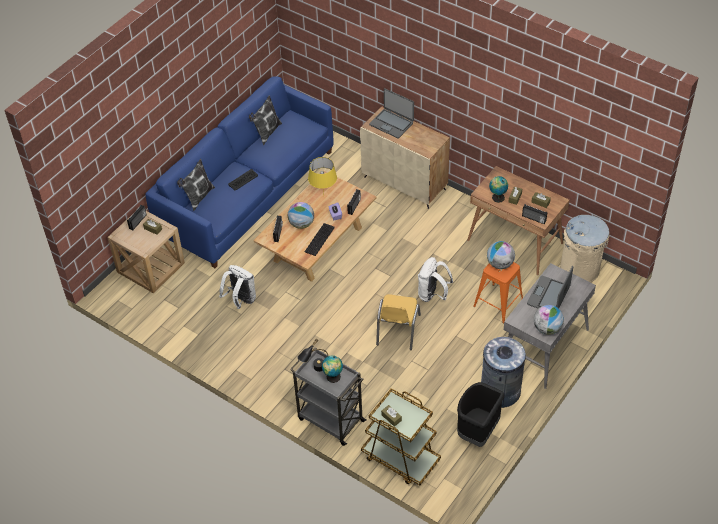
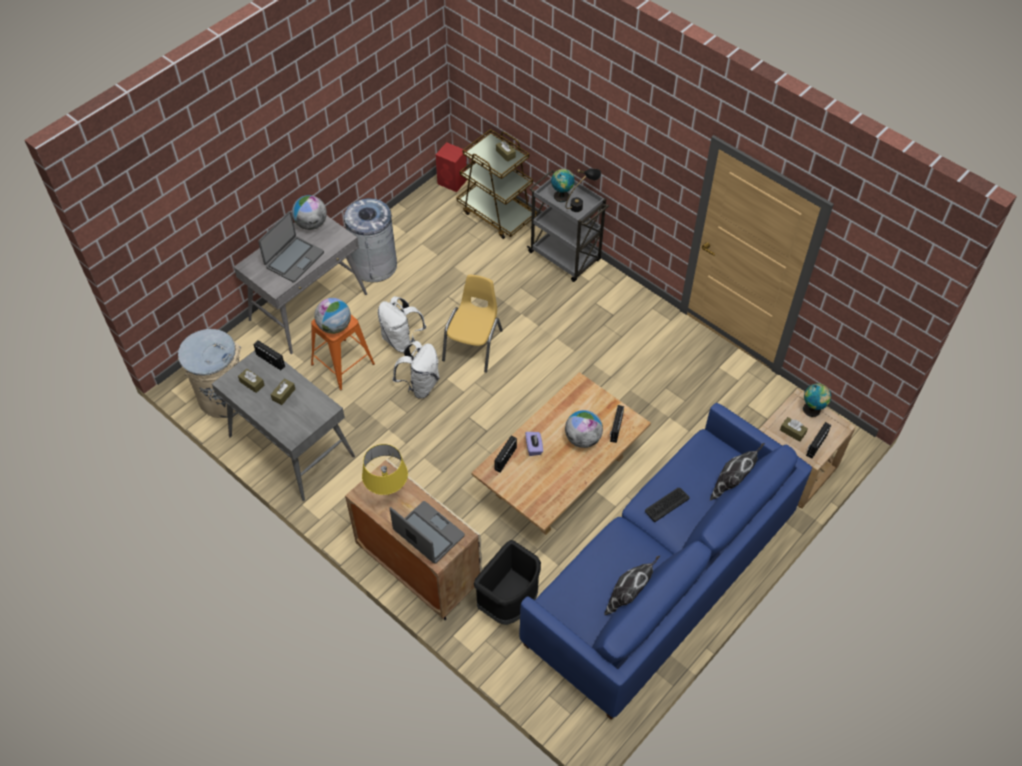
camera: 175 degrees left, 5 degrees up
(241, 300) = (666, 406): white backpack -> white backpack (401, 340)
(320, 239) = (558, 412): keyboard -> none
(323, 196) = (547, 481): yellow table lamp -> yellow table lamp (388, 495)
(451, 491) = (453, 182): none -> red speaker
(477, 431) = (411, 229): black trash can -> black trash can (509, 602)
(497, 197) = (307, 398): globe -> globe (812, 410)
(515, 242) = (290, 446): brown desk -> grey desk

